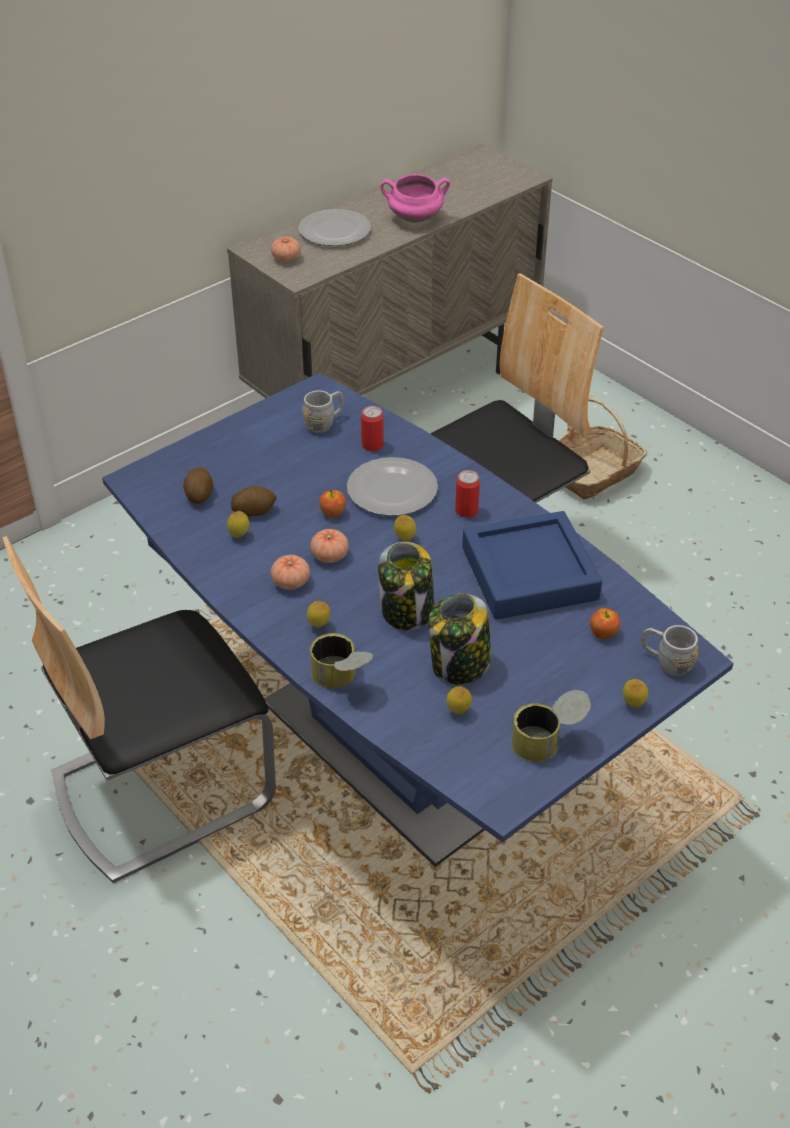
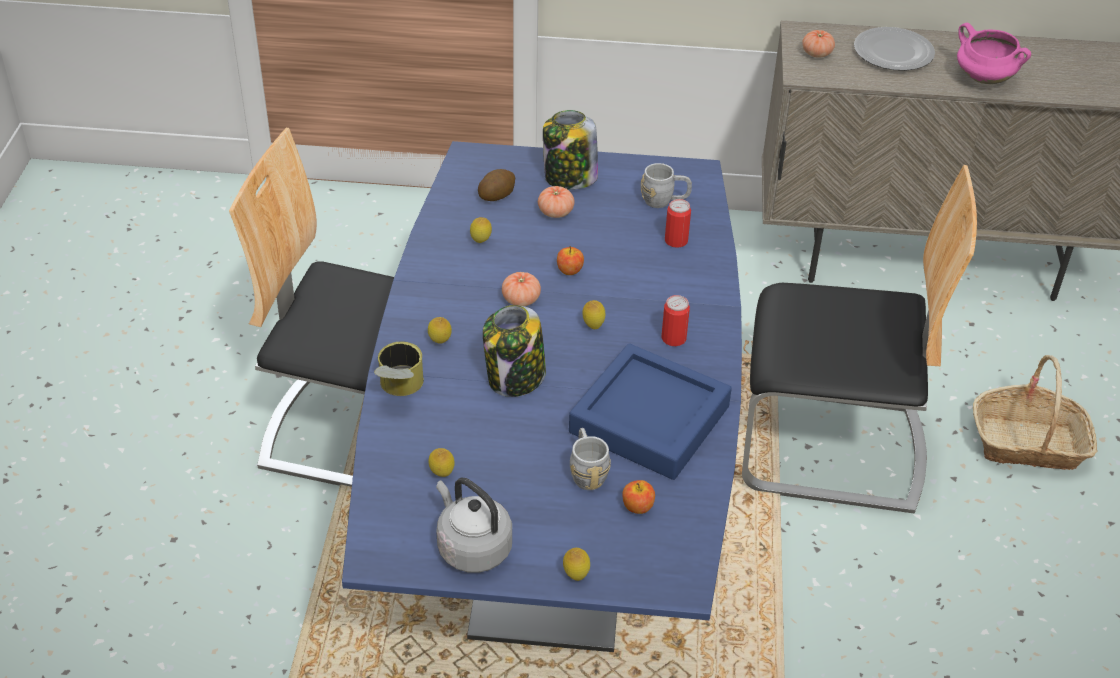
camera: 45 degrees right, 0 degrees up
(254, 511) = (516, 231): potato -> none
(291, 582) = (466, 298): tomato -> tomato (555, 212)
(392, 491) = (638, 284): plate -> none
(460, 665) = (493, 444): jar -> jar (569, 178)
(548, 741) = (471, 547): can -> grey kettle
(666, 662) = (653, 567): grey mug -> grey mug (586, 472)

